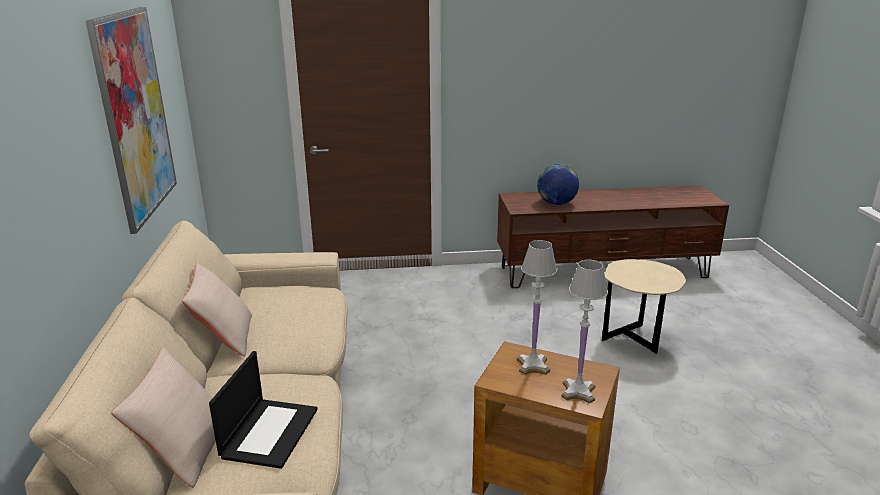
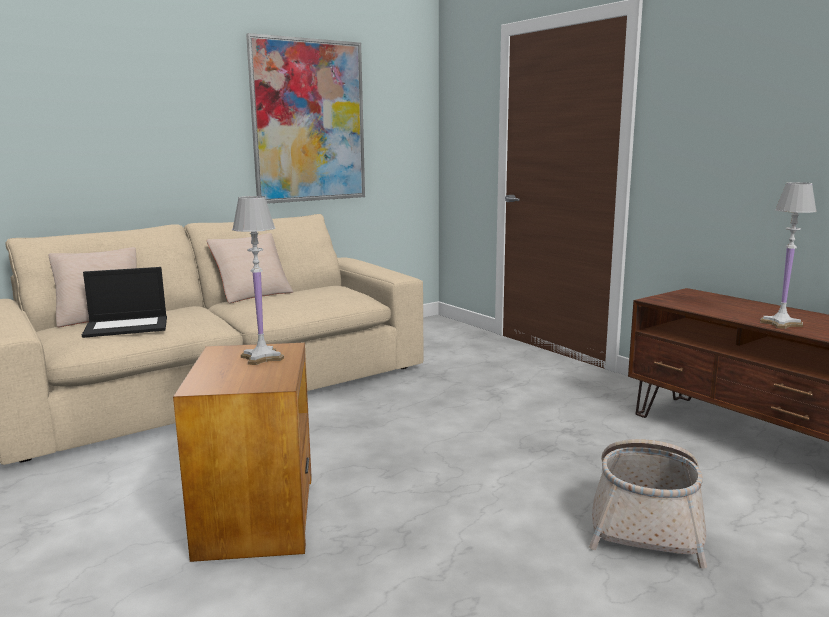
camera: 60 degrees right, 10 degrees down
(556, 203) = (723, 309): globe -> none
(578, 391) = (222, 380): white table lamp -> white table lamp (781, 323)
(635, 340) = (646, 520): beige side table -> basket

